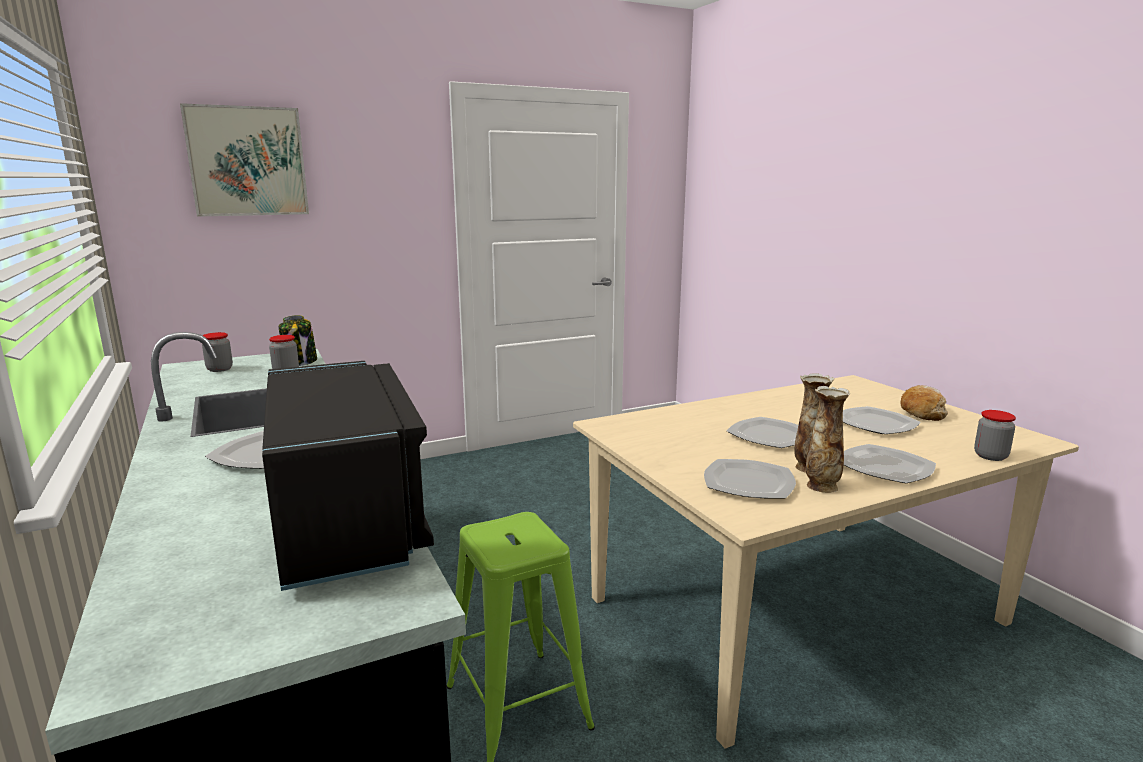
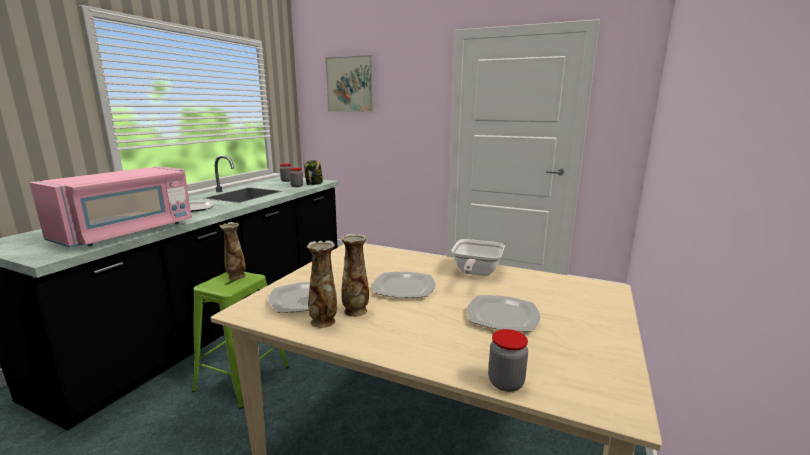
camera: 50 degrees right, 0 degrees up
(346, 519) = (127, 232): black microwave -> pink microwave
(502, 530) = (236, 276): none -> vase
(768, 403) = (475, 273): none -> frying pan
(885, 467) = (395, 337): plate -> none
(922, 412) = (581, 329): bread -> none

